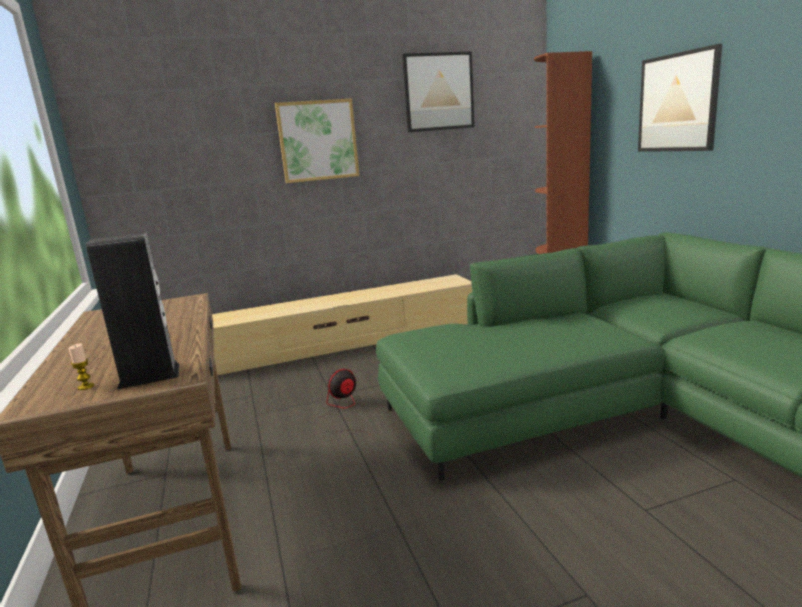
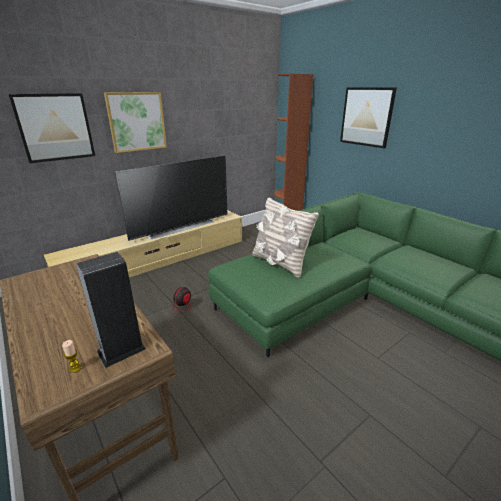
camera: 20 degrees left, 10 degrees up
(374, 294) = (180, 227): none -> television
(438, 92) = (216, 90): picture -> picture (55, 127)
(487, 334) = (280, 263): none -> beige pillow

